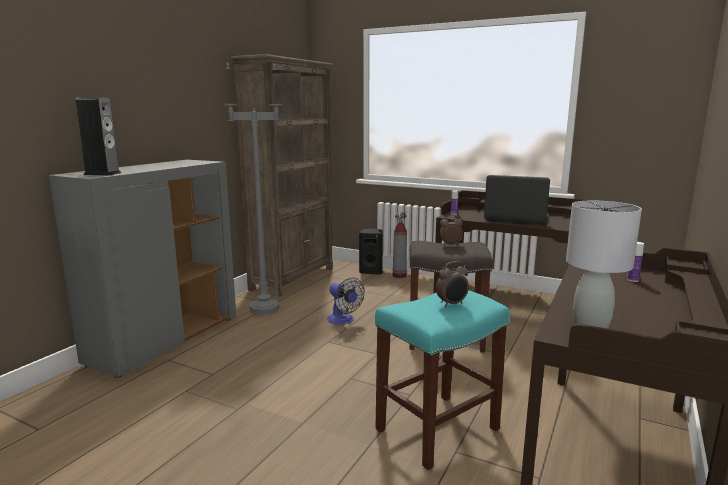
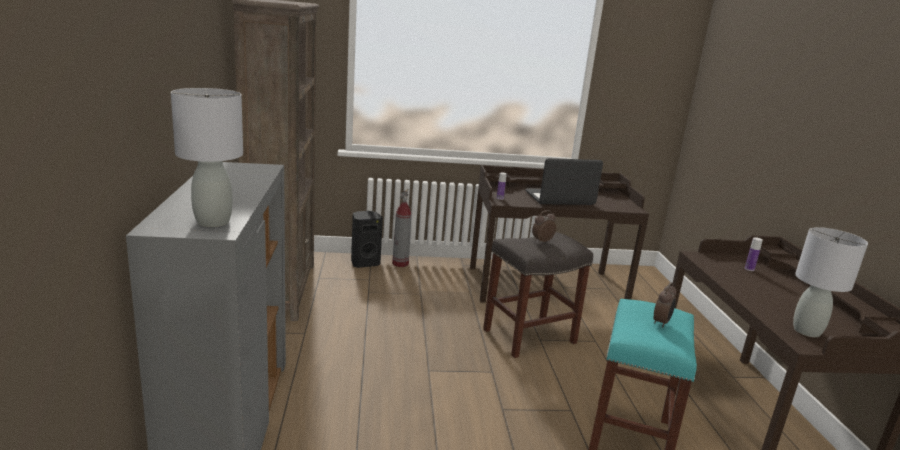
camera: 35 degrees left, 5 degrees up
(102, 174) = (212, 221): speaker -> grey table lamp
(264, 309) = (303, 343): grey floor lamp -> none
(343, 320) = (412, 338): fan -> none

